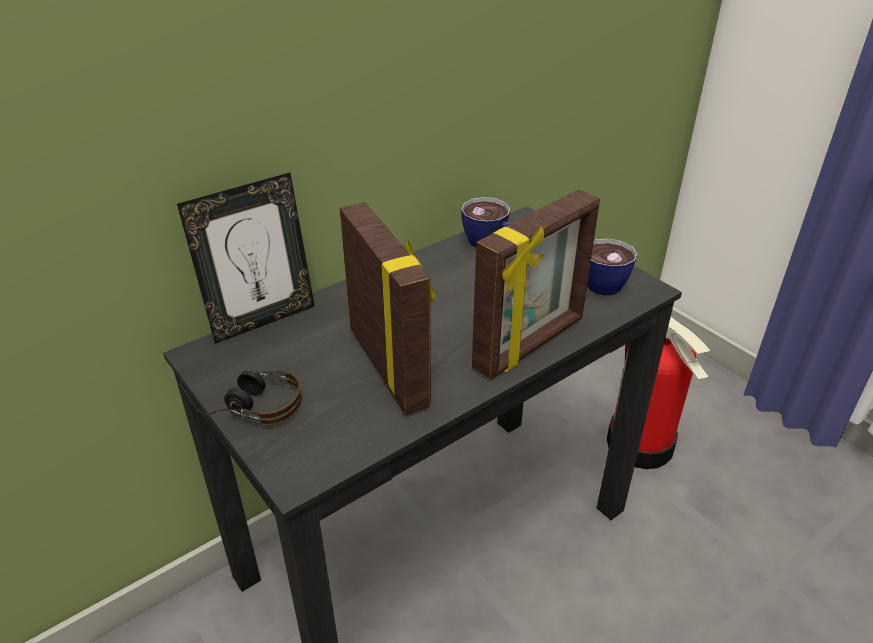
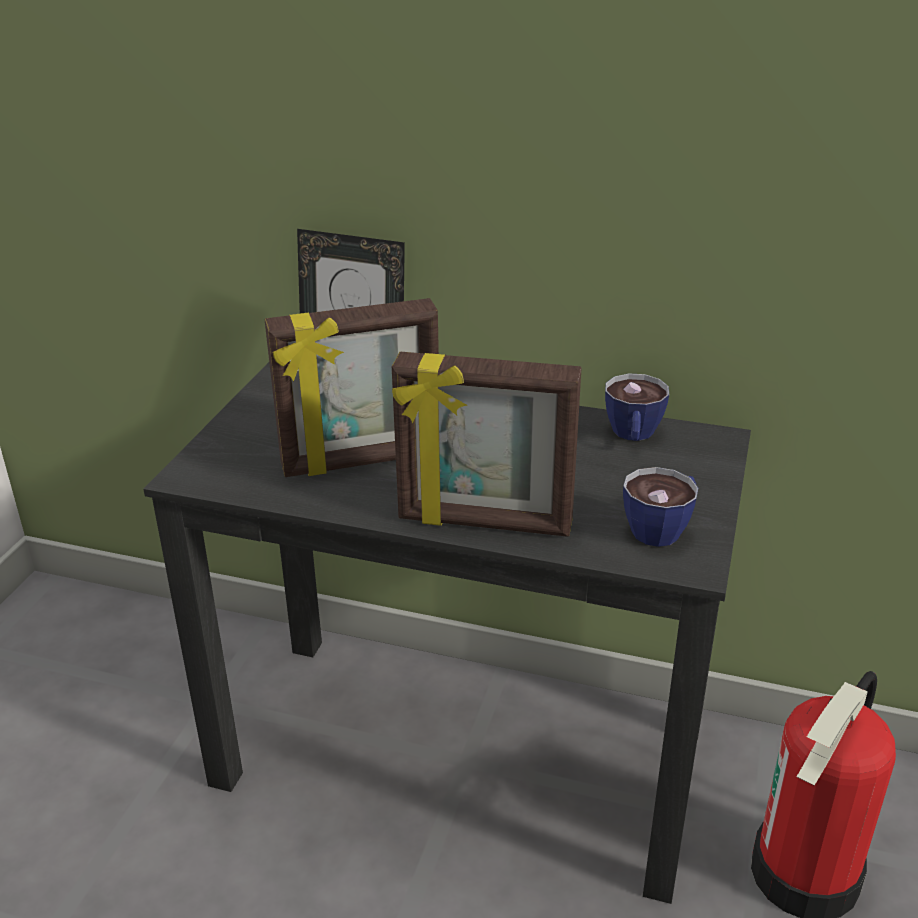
camera: 55 degrees right, 5 degrees down
(246, 405) = (243, 421): headphones -> none
(390, 366) = (362, 461): picture frame -> picture frame turned 45 degrees clockwise

